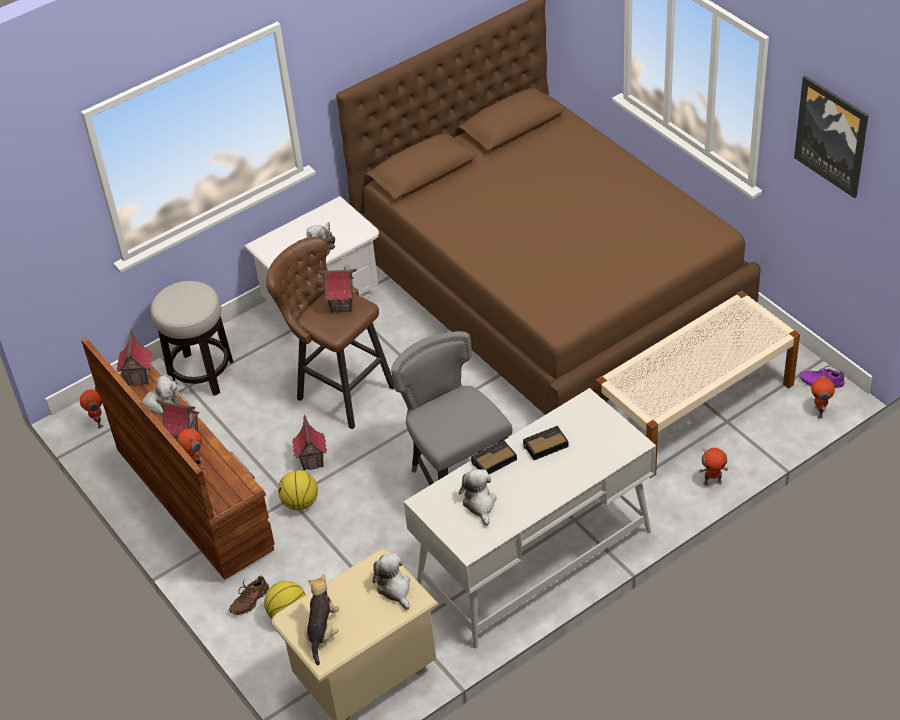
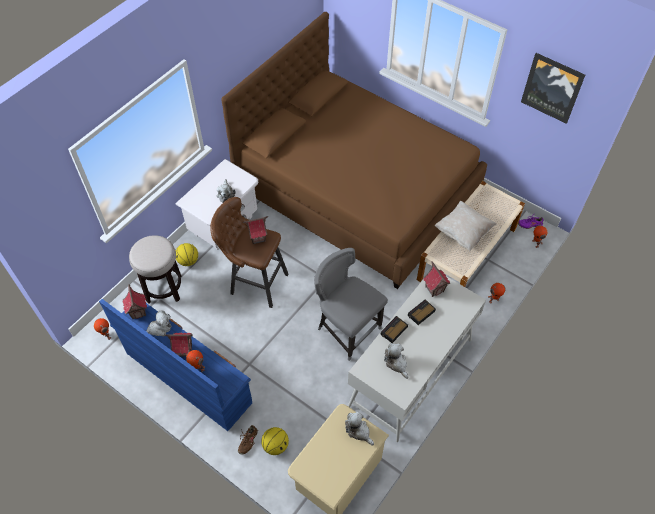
camera: 20 degrees left, 10 degrees up
(195, 500) = (188, 377): brown dresser -> blue dresser
(300, 503) = (256, 365): basketball -> basketball (188, 261)
(312, 461) = (254, 335): toy house -> toy house (434, 289)
(322, 631) = (324, 473): plush toy -> none
(677, 359) = (463, 233): none -> beige pillow

